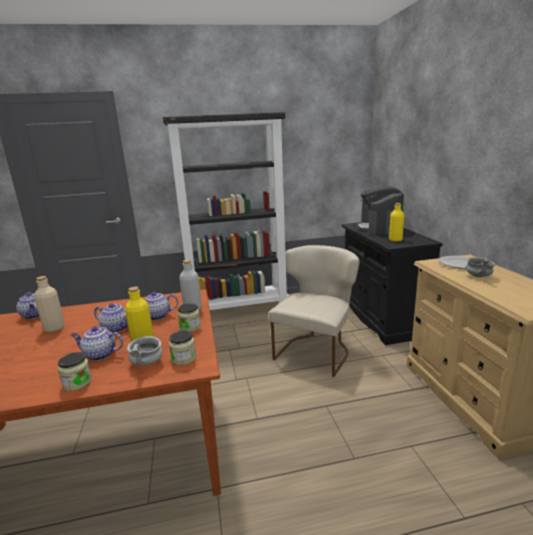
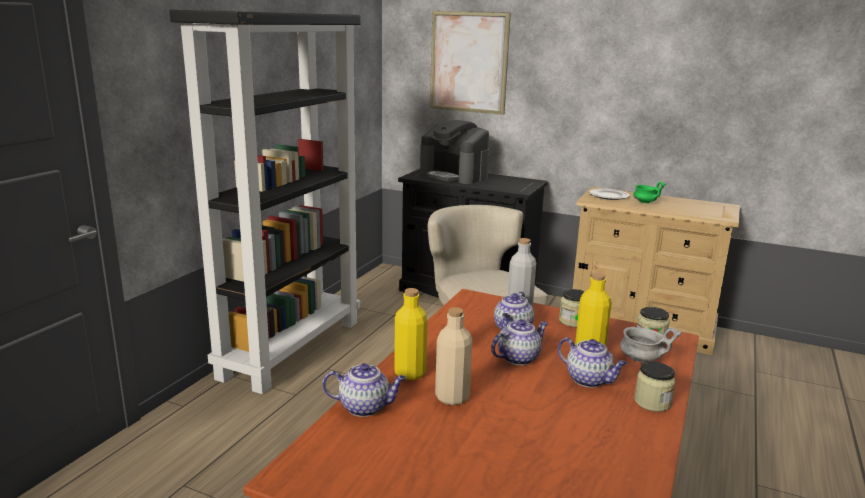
camera: 55 degrees left, 0 degrees up
(99, 355) = (589, 380): teapot -> teapot turned 90 degrees counterclockwise
(395, 240) = (506, 185): yellow bottle -> yellow bottle (410, 373)
(407, 141) = (468, 62): none -> picture
(479, 276) = (645, 202): grey bowl -> green bowl

